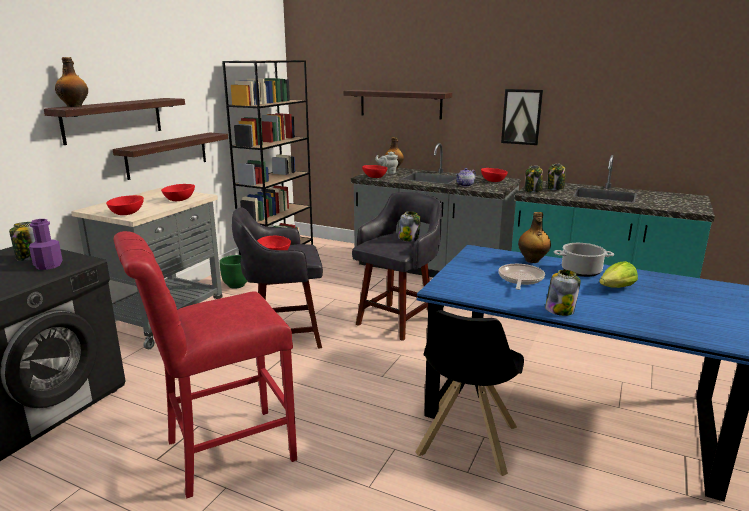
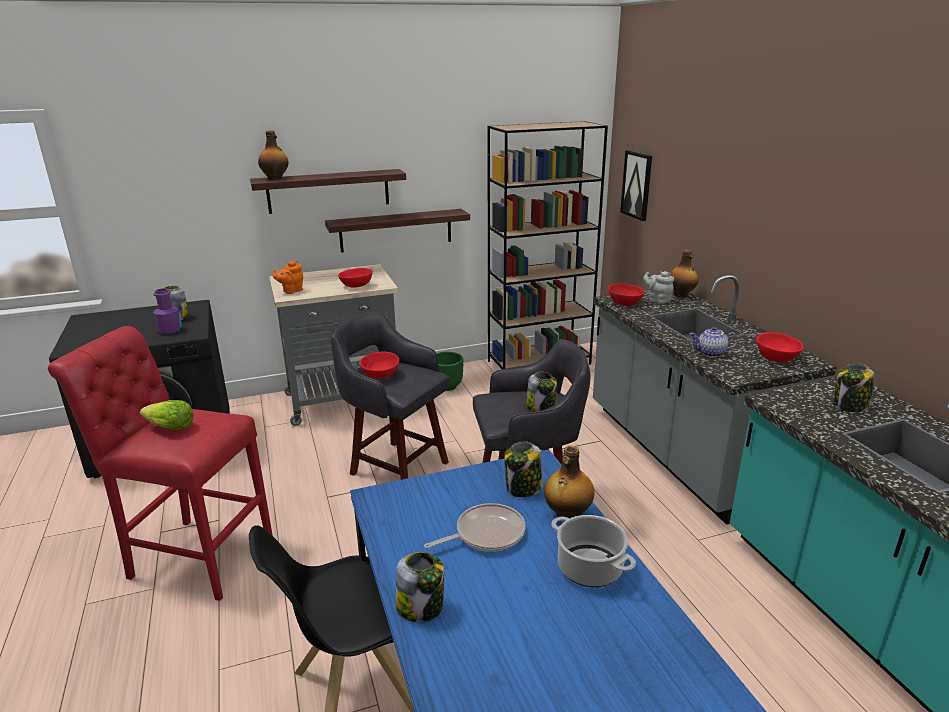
camera: 45 degrees right, 5 degrees up
(127, 213) = (291, 291): red bowl -> orange teapot
(400, 104) = (710, 202): shelf -> none
(521, 117) = (858, 263): picture -> picture (637, 185)
(533, 191) = (796, 398): jar -> jar (523, 489)
(616, 288) = (570, 625): lettuce -> lettuce (170, 427)

